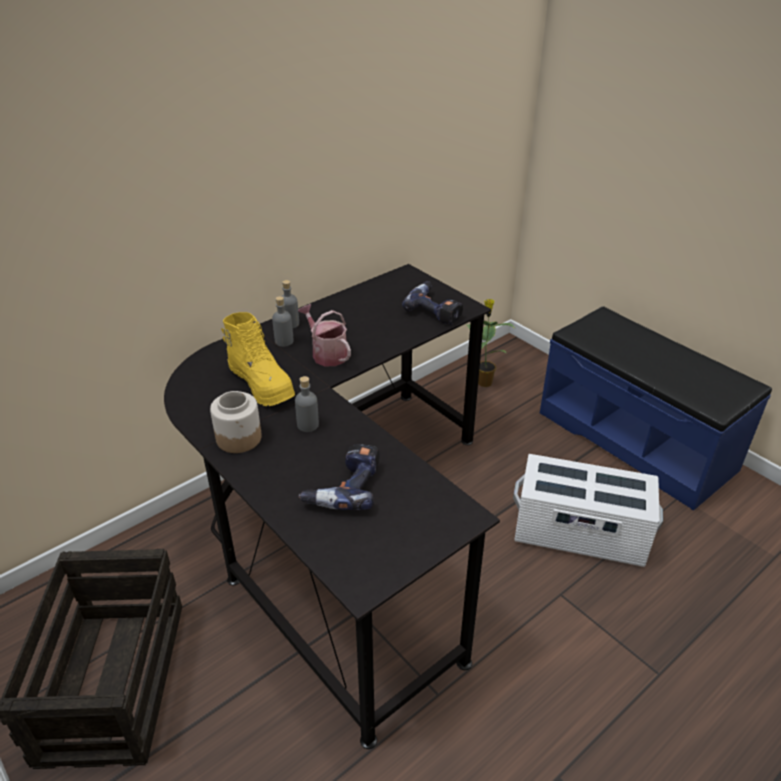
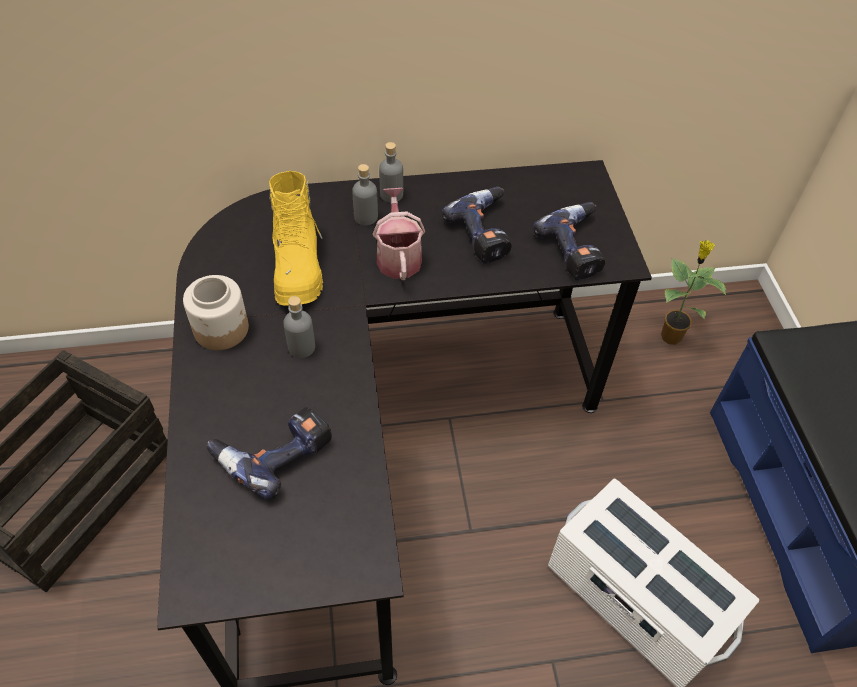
camera: 30 degrees right, 15 degrees up
(372, 321) = (486, 232): none -> power drill

